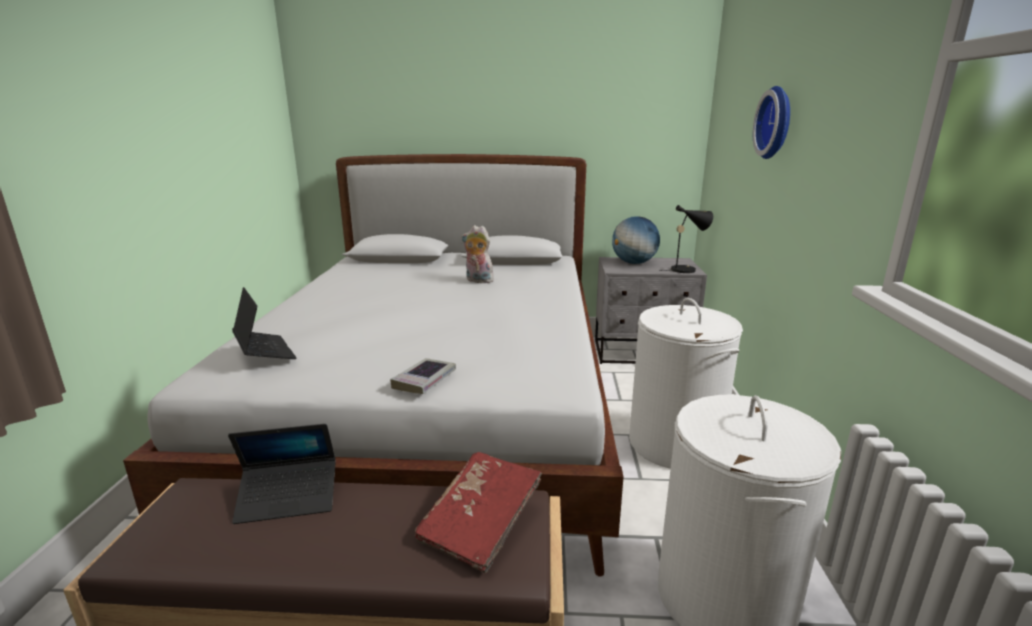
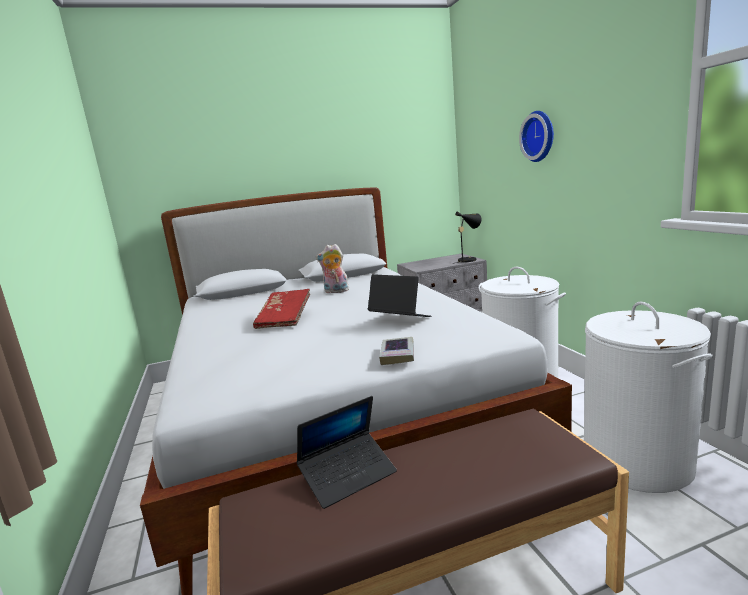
camera: 20 degrees left, 5 degrees down
(264, 352) = (230, 371): laptop -> laptop (399, 319)
(481, 523) = (518, 439): red book -> red book (285, 319)
(634, 263) = (427, 263): globe -> none

